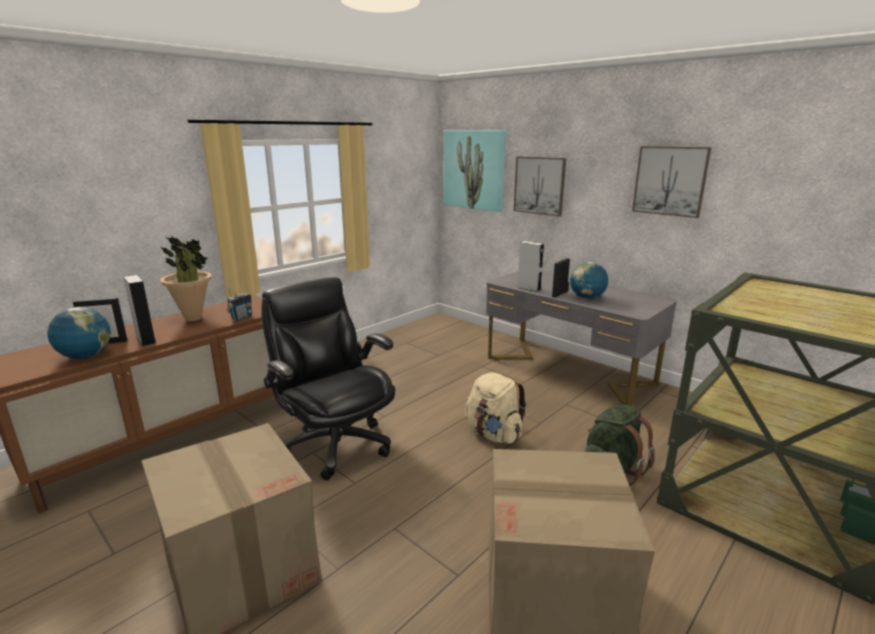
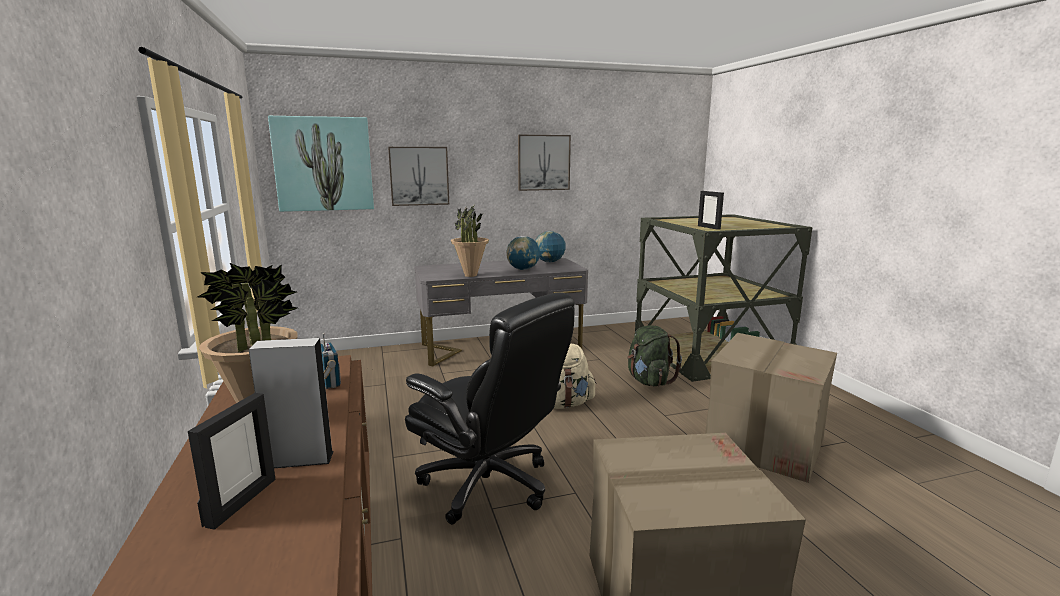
camera: 60 degrees left, 5 degrees down
(86, 356) = (292, 524): globe -> globe (549, 262)
(336, 444) = (490, 488): black office chair -> black office chair turned 135 degrees counterclockwise
(529, 288) = (470, 275): grey speaker -> potted plant
(560, 294) = (501, 272): picture frame -> picture frame (709, 227)

